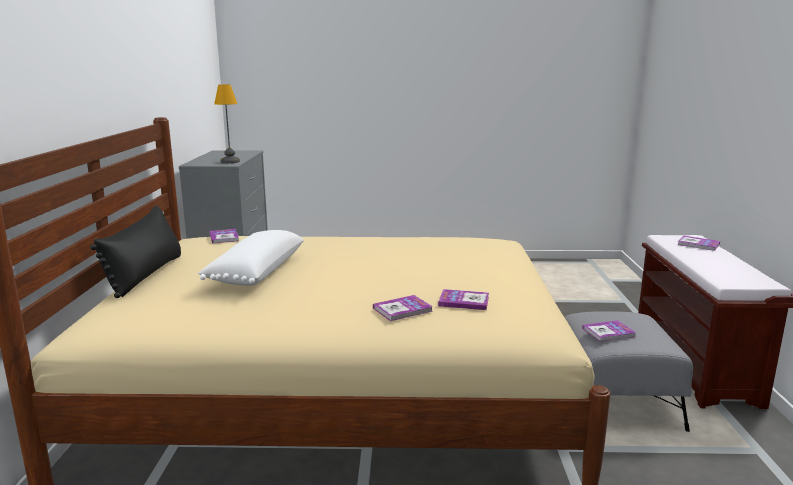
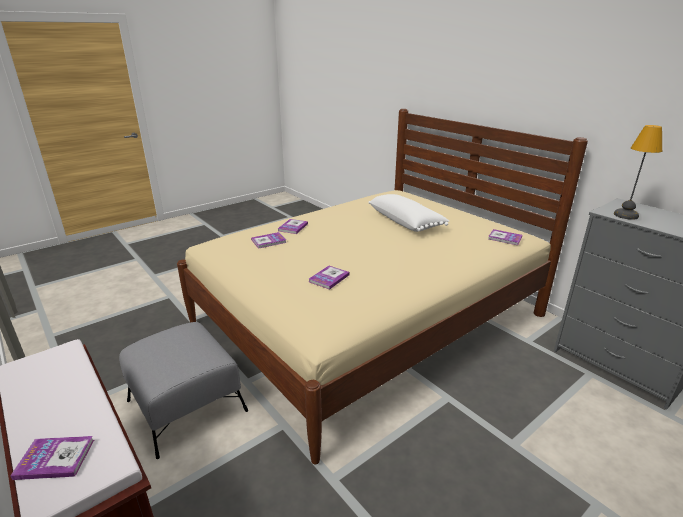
camera: 140 degrees right, 10 degrees up
(146, 274) = (453, 209): black pillow -> none
(608, 332) = (187, 338): book -> book (329, 278)

